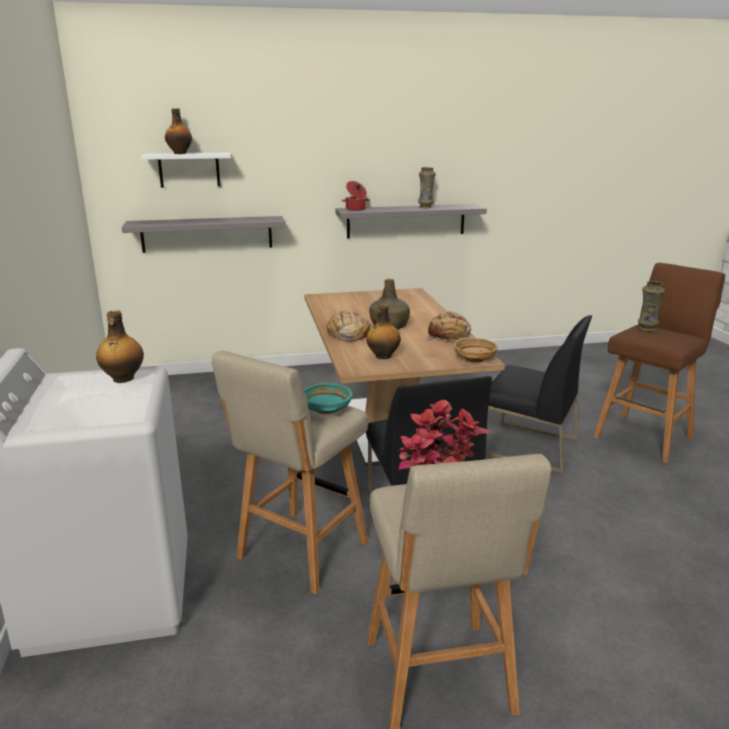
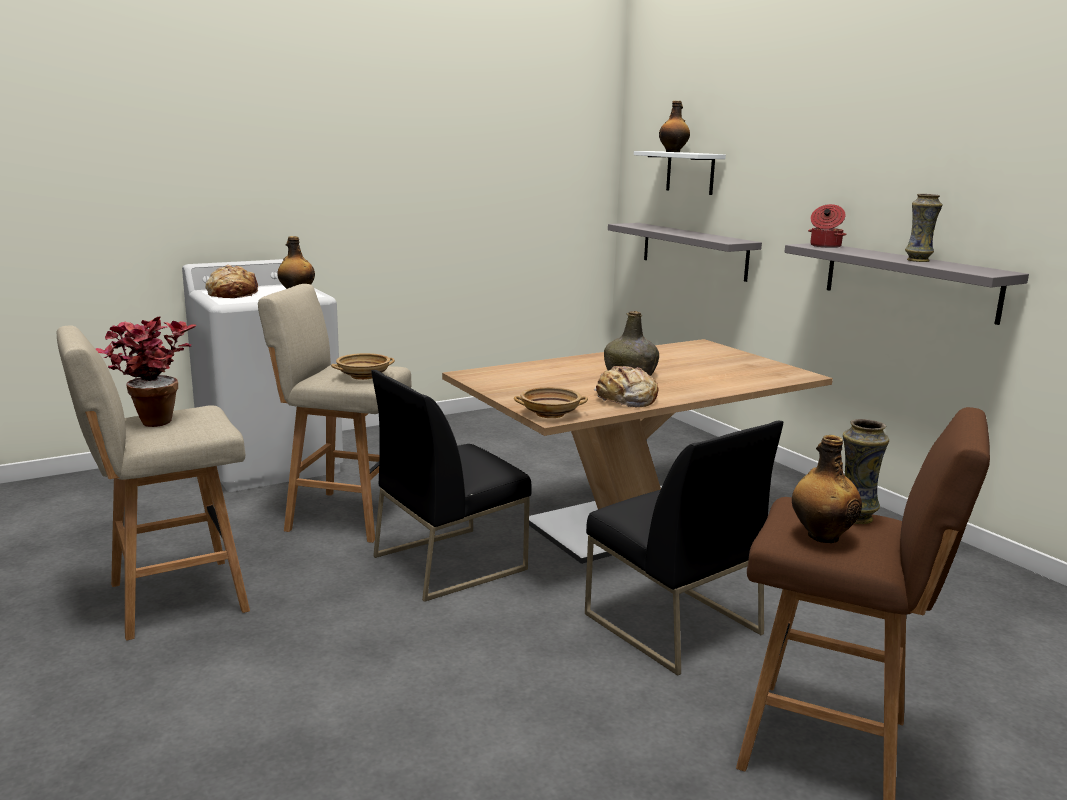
camera: 70 degrees right, 5 degrees down
(327, 409) = (363, 376): turquoise bowl -> beige bowl
(347, 335) = (575, 364): bread -> bread (232, 294)
(382, 356) = (517, 380): bottle -> bottle (821, 536)
(528, 447) = (670, 623): black chair -> black chair turned 45 degrees counterclockwise

